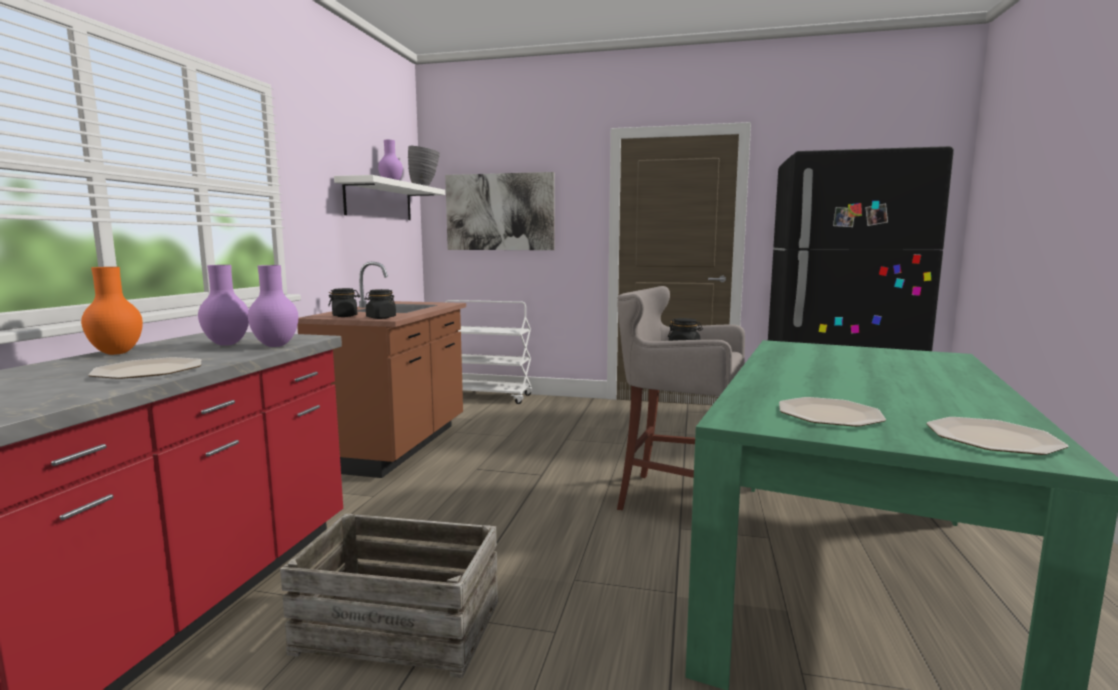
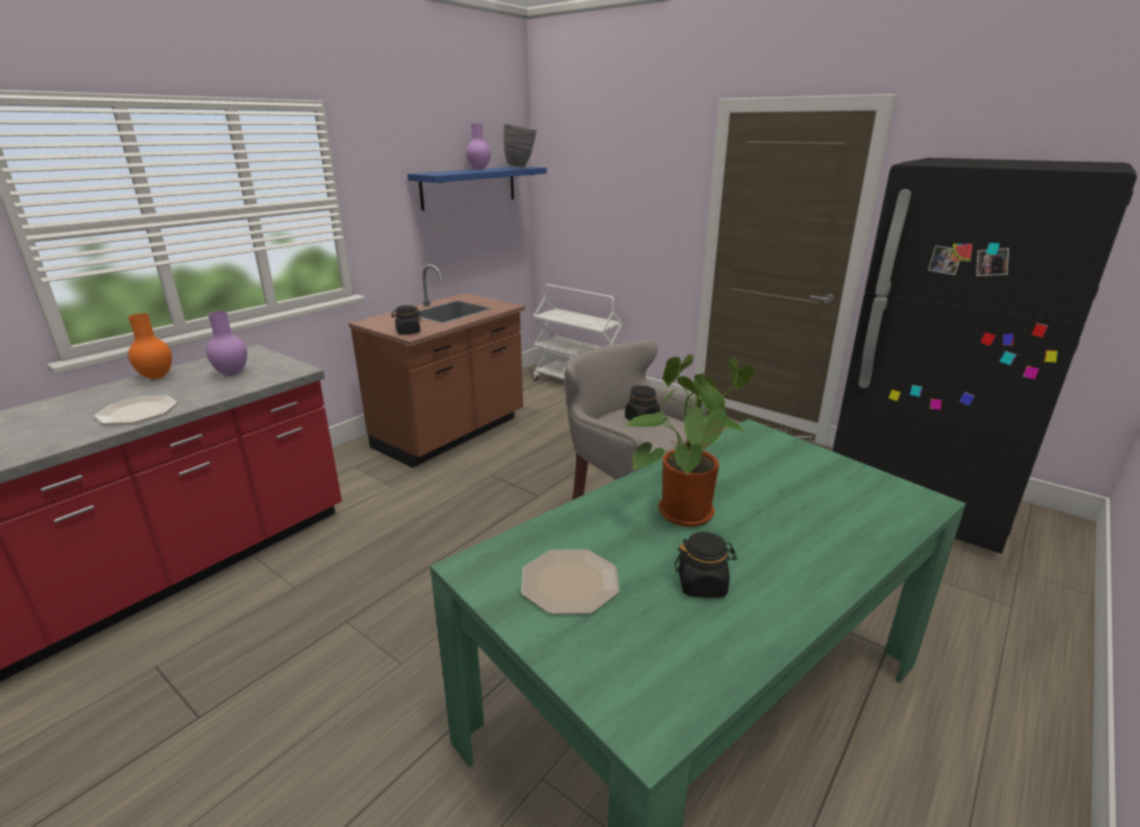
camera: 25 degrees right, 15 degrees up
(275, 345) = (256, 382): purple vase -> none
(345, 316) = (387, 324): black jar -> black jar (702, 585)
(379, 201) = (469, 187): white shelf -> blue shelf
(400, 625) = (311, 618): crate -> none
(499, 212) = (600, 193): picture -> none
(820, 376) = (683, 509): none -> potted plant
(991, 438) = (653, 673): plate -> none

